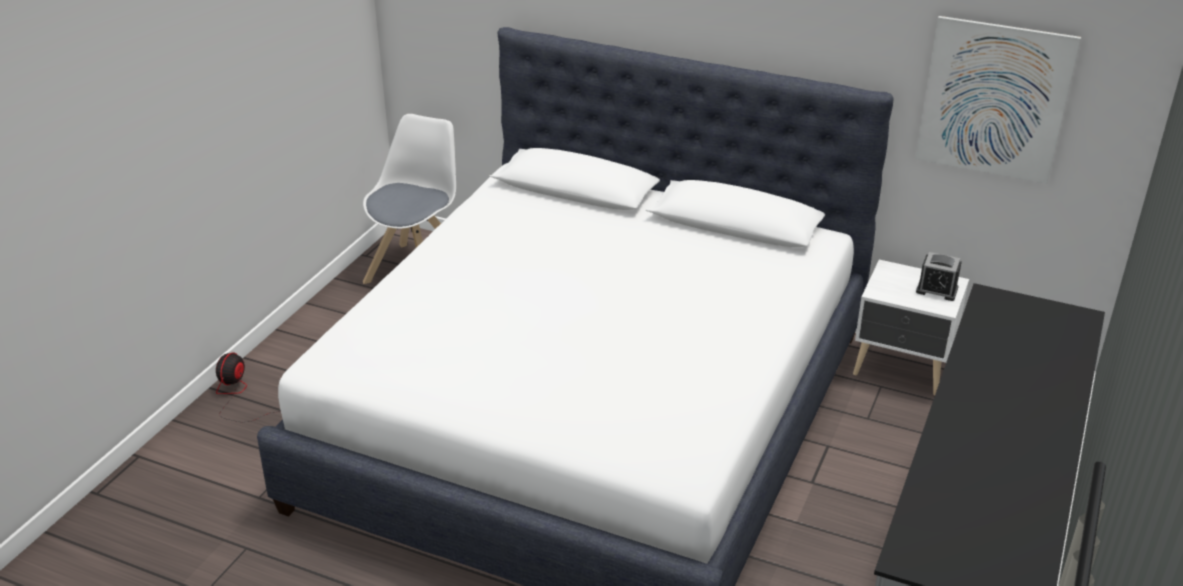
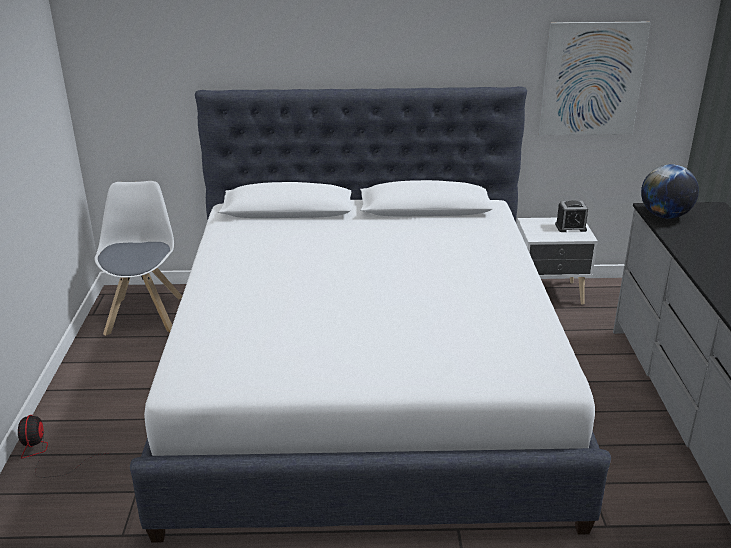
camera: 25 degrees left, 5 degrees down
(994, 312) = (665, 216): none -> globe

